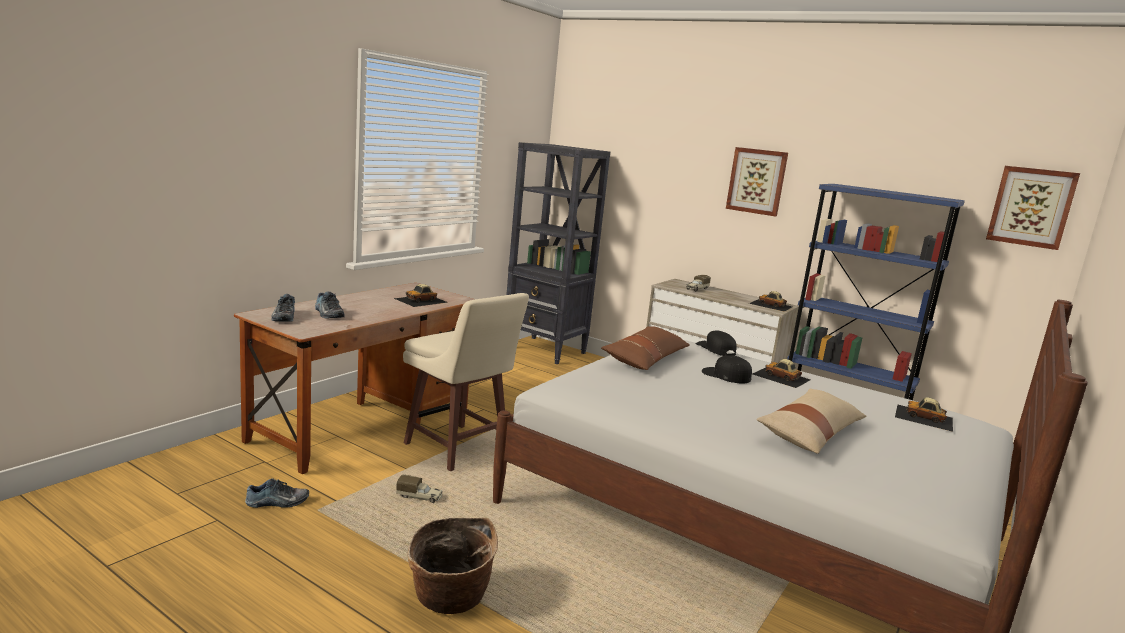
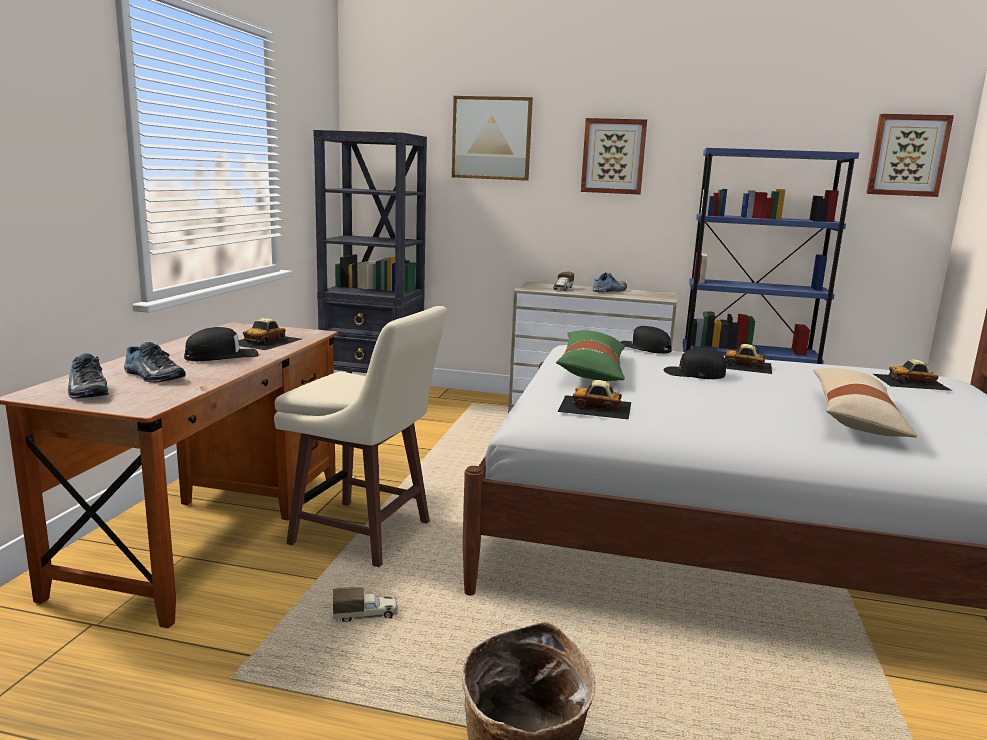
camera: 20 degrees left, 0 degrees up
(277, 502) = (157, 685): shoe -> shoe (610, 290)
(382, 307) = (221, 356): none -> black cap
(645, 359) = (592, 370): brown pillow -> green pillow
(660, 157) = (491, 138): none -> picture
(771, 305) = (652, 294): toy car -> toy car (595, 407)

